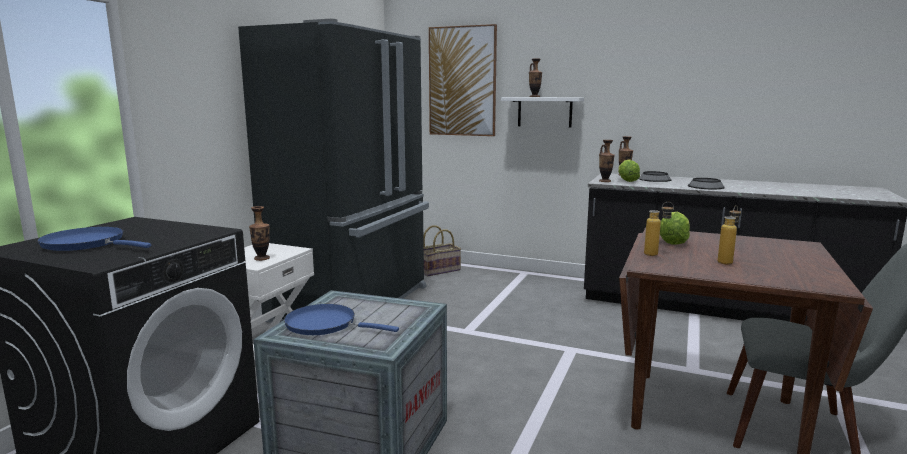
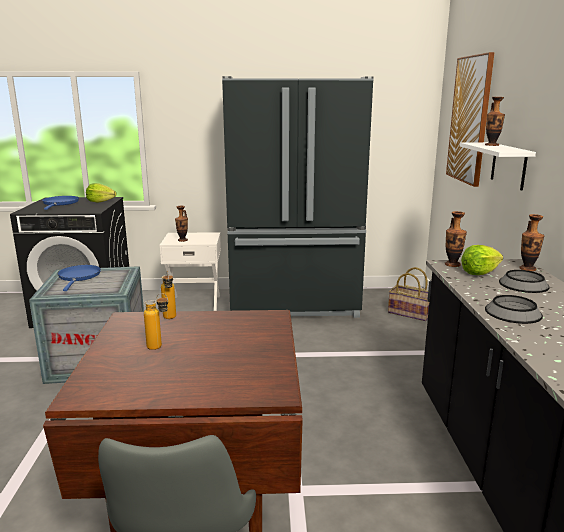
camera: 65 degrees right, 5 degrees up
(673, 242) = (228, 323): lettuce -> lettuce (100, 201)

